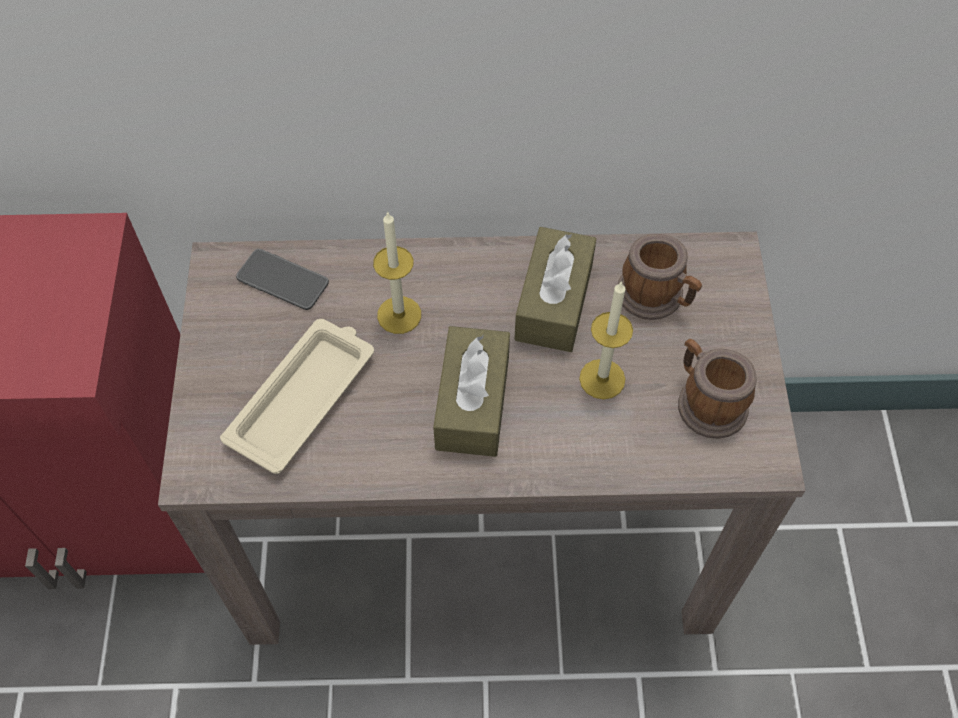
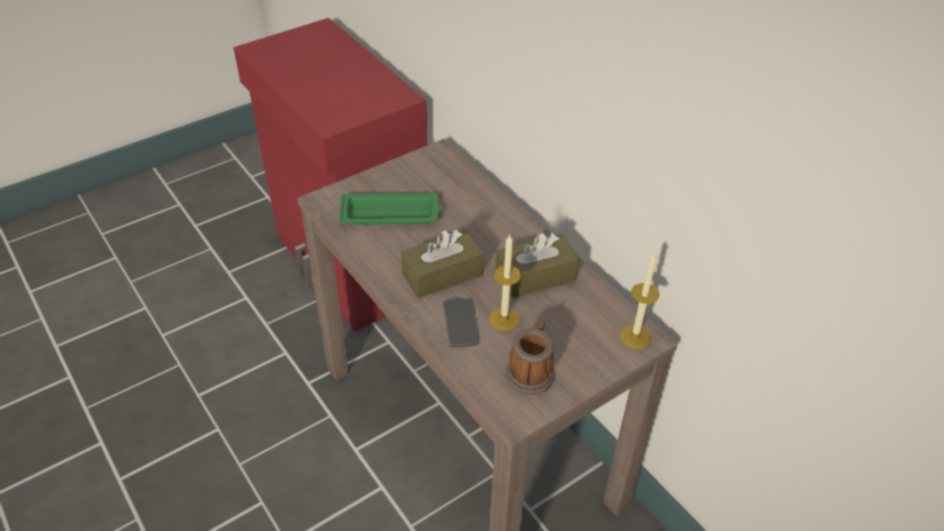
camera: 55 degrees right, 15 degrees down
(282, 280) = (450, 176): phone -> phone (460, 323)
(303, 397) = (391, 214): beige tray -> green tray
(399, 315) = (469, 223): candle -> candle (635, 337)
(656, 297) = (581, 318): mug -> none

